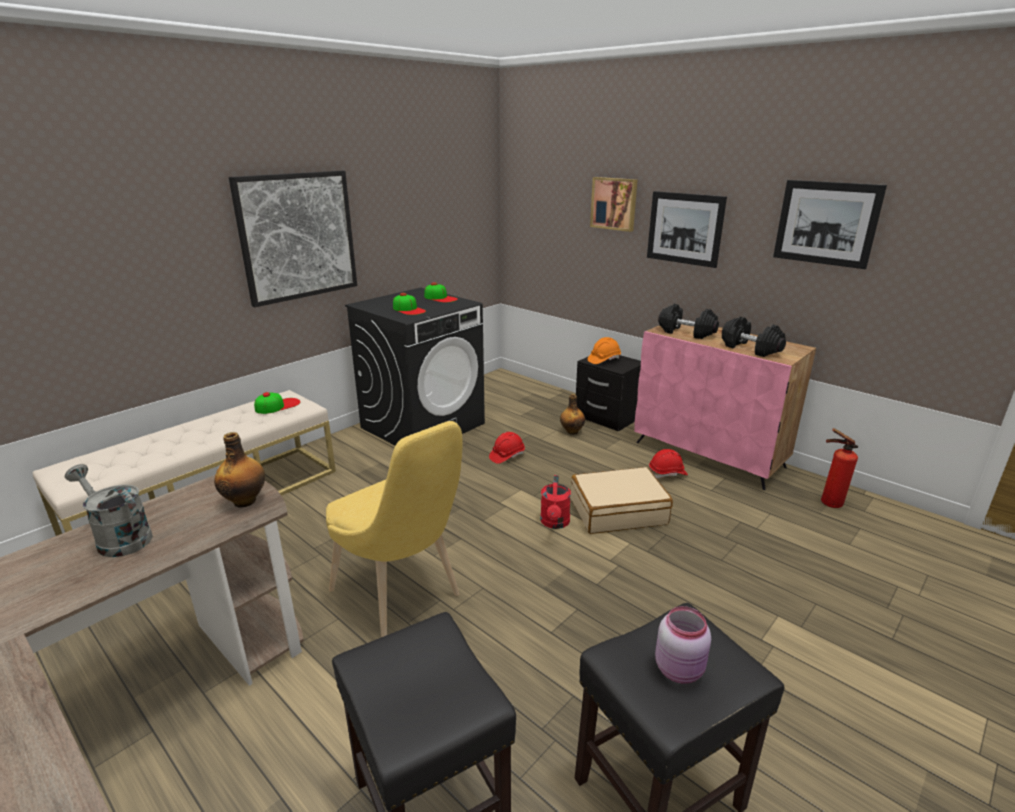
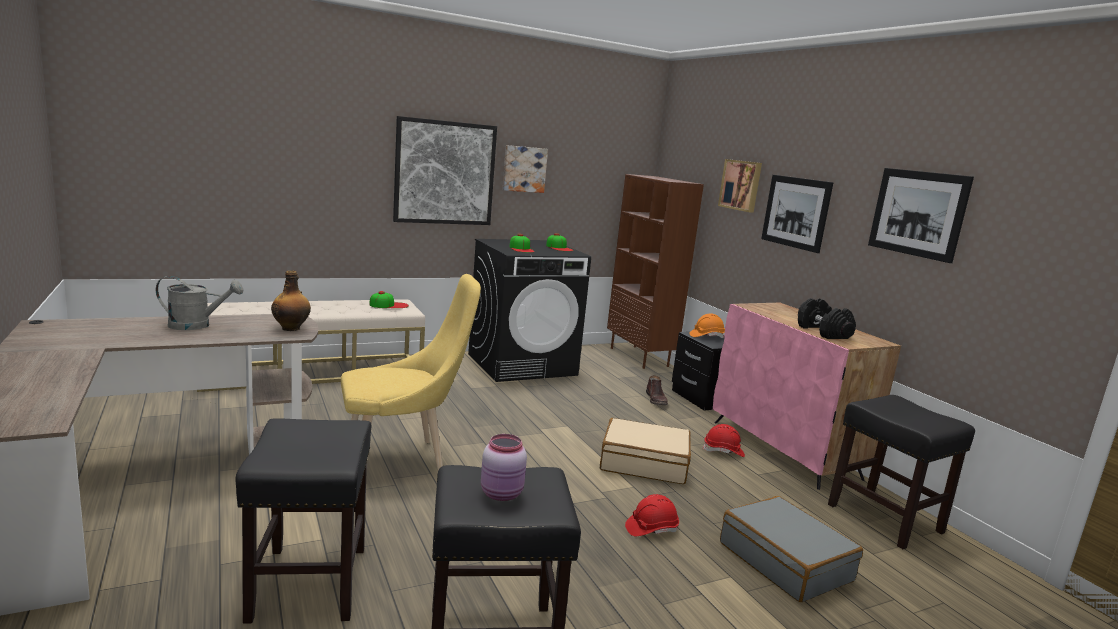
camera: 20 degrees right, 10 degrees down
(119, 538) = (197, 325): grey watering can -> grey watering can turned 120 degrees clockwise
(379, 215) = (524, 169): none -> picture
(401, 596) = (402, 462): yellow chair -> yellow chair turned 90 degrees counterclockwise
(507, 456) = (577, 401): red hard hat -> red hard hat (651, 529)
(520, 384) = (640, 357): none -> brown bookcase
(555, 523) = (575, 455): red watering can -> none
(572, 431) = (656, 400): bottle -> brown boot
(686, 333) = (772, 311): black dumbbell -> none
(802, 580) = (785, 562): none -> grey suitcase
(827, 503) = (883, 518): fire extinguisher -> black stool

